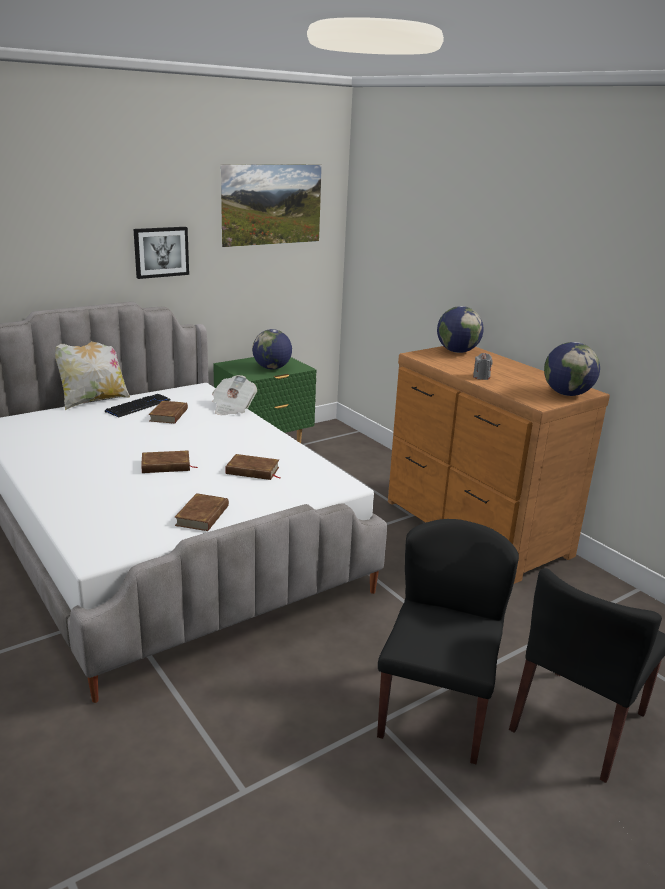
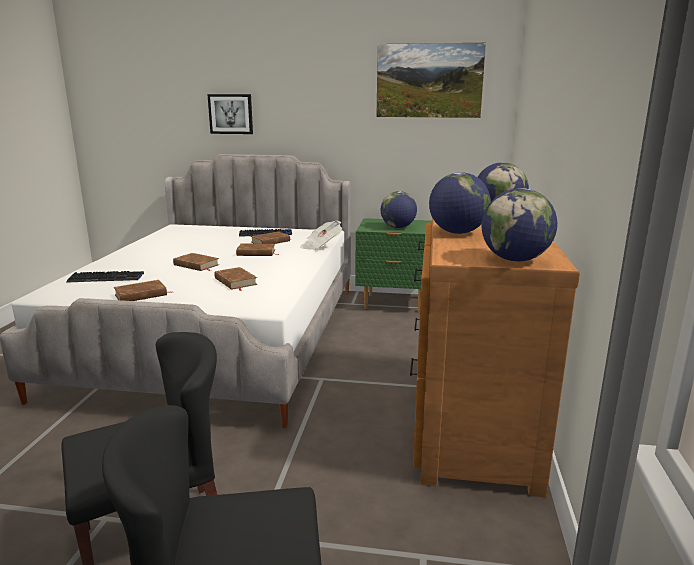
camera: 45 degrees right, 5 degrees down
(93, 400) = (250, 226): pillow -> none
(110, 513) = (106, 278): none -> keyboard
(161, 252) = (321, 117): picture -> picture (231, 114)
(189, 433) = (256, 253): none -> brown book
(481, 377) = (457, 232): grey candle -> globe

